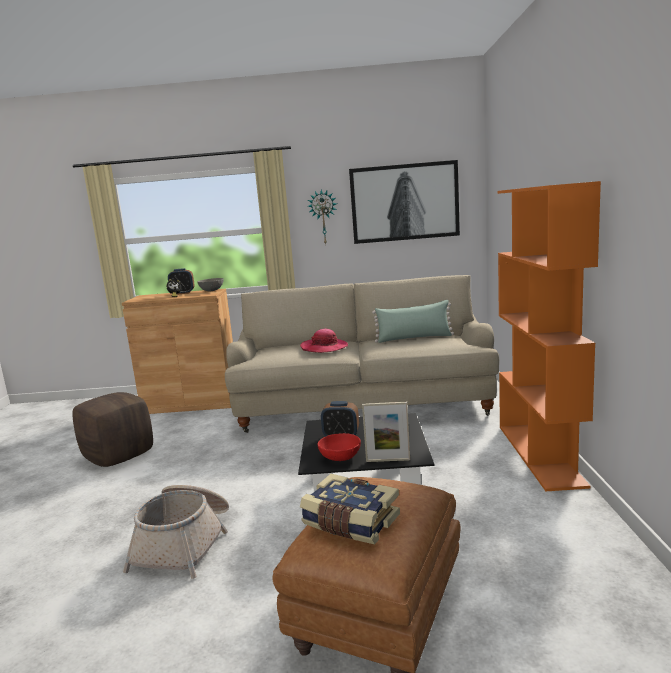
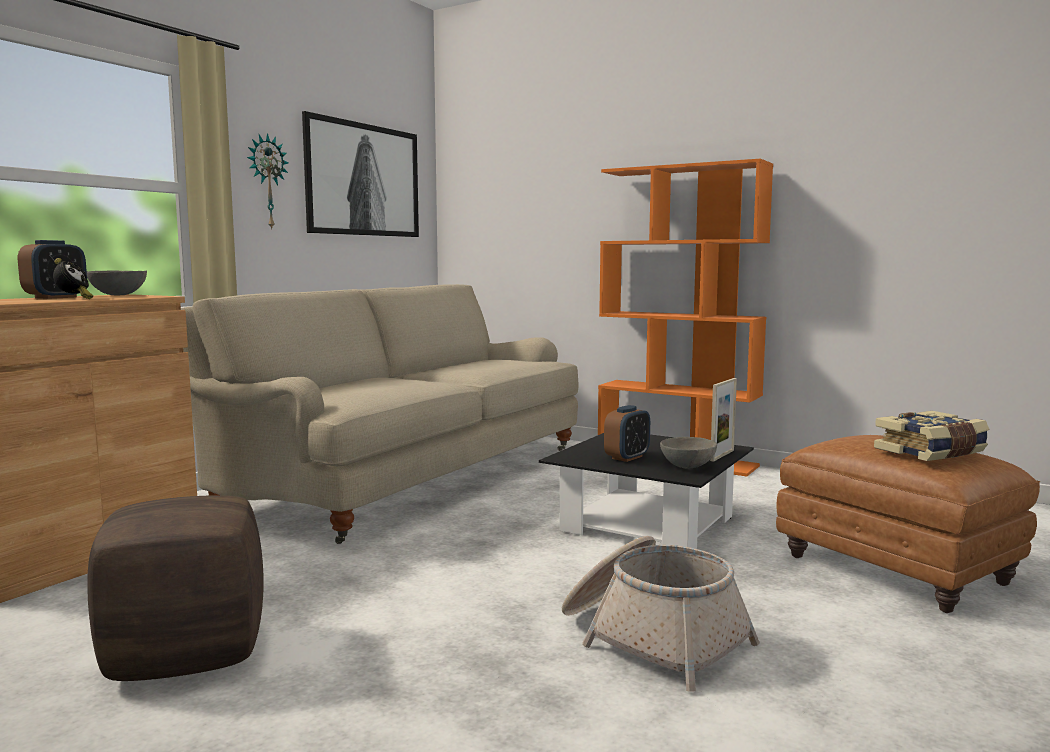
camera: 60 degrees left, 5 degrees down
(324, 347) = (401, 380): hat -> none
(341, 458) = (688, 466): red bowl -> grey bowl
(414, 338) = (466, 364): green pillow -> none

